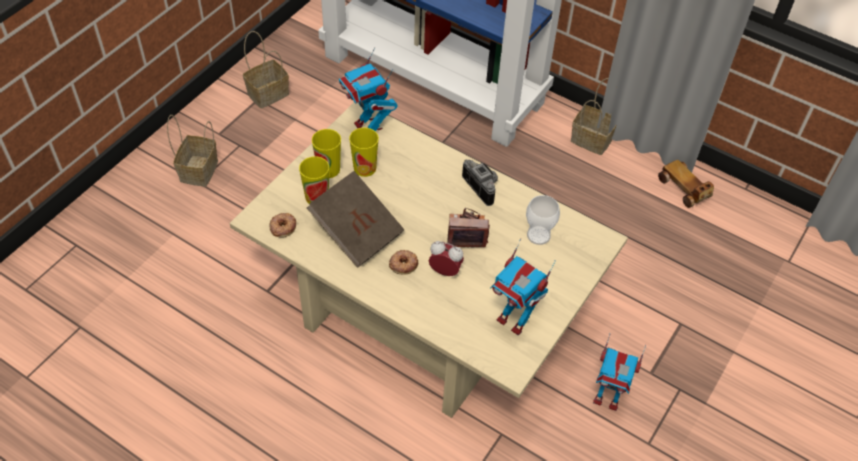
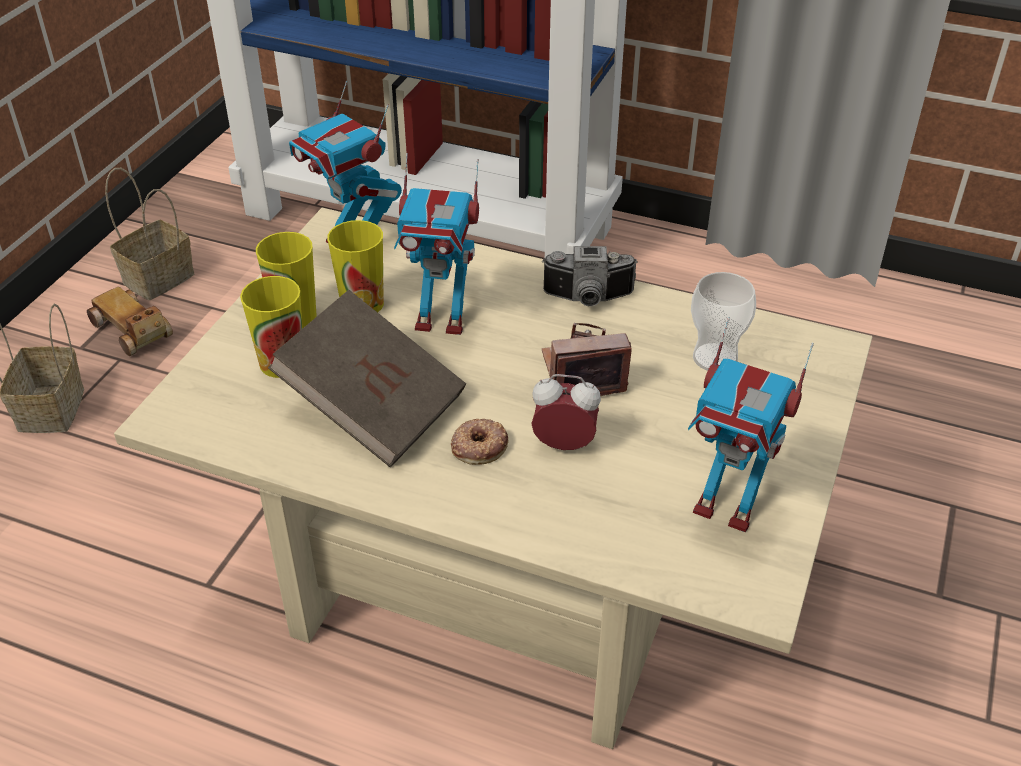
camera: 10 degrees left, 10 degrees down
(282, 227) = (224, 422): donut -> none
(484, 187) = (588, 299): camera -> camera turned 135 degrees clockwise
(589, 140) = (699, 264): basket -> none
(607, 398) = (882, 654): toy robot -> toy robot (441, 320)
(684, 189) = (871, 308): toy car -> toy car (132, 331)

